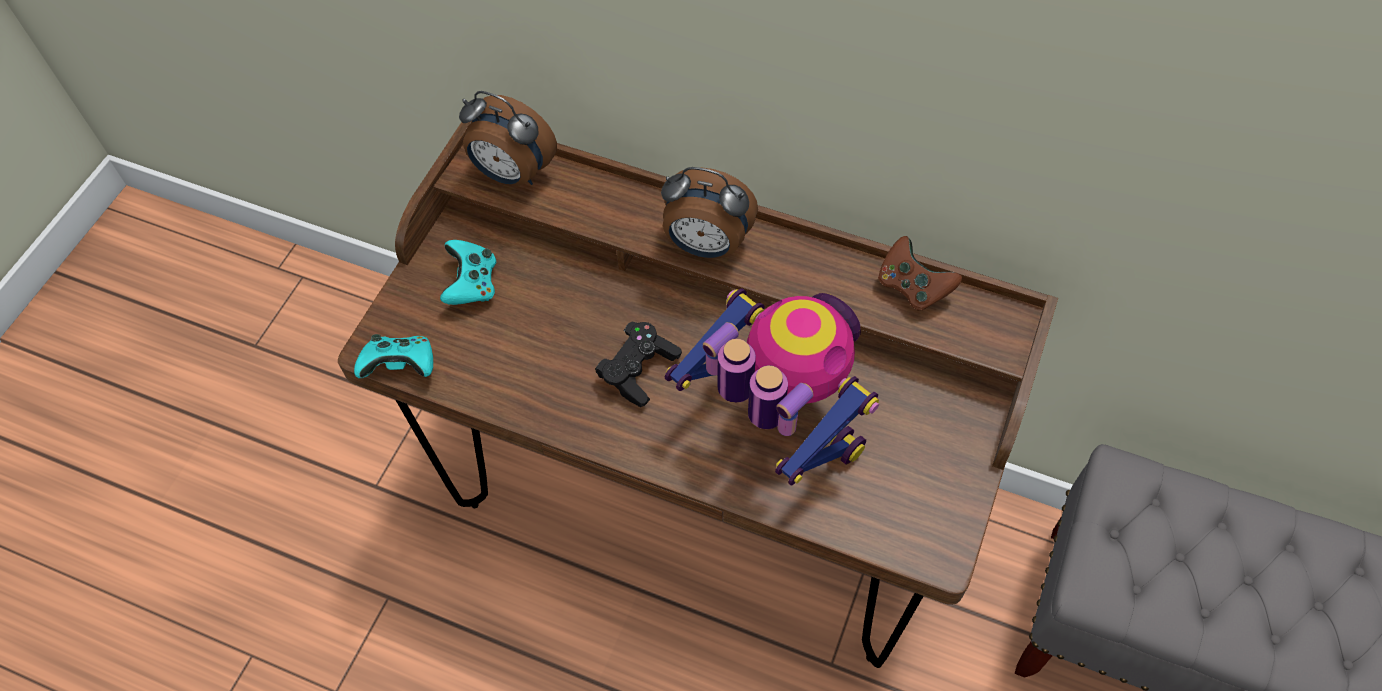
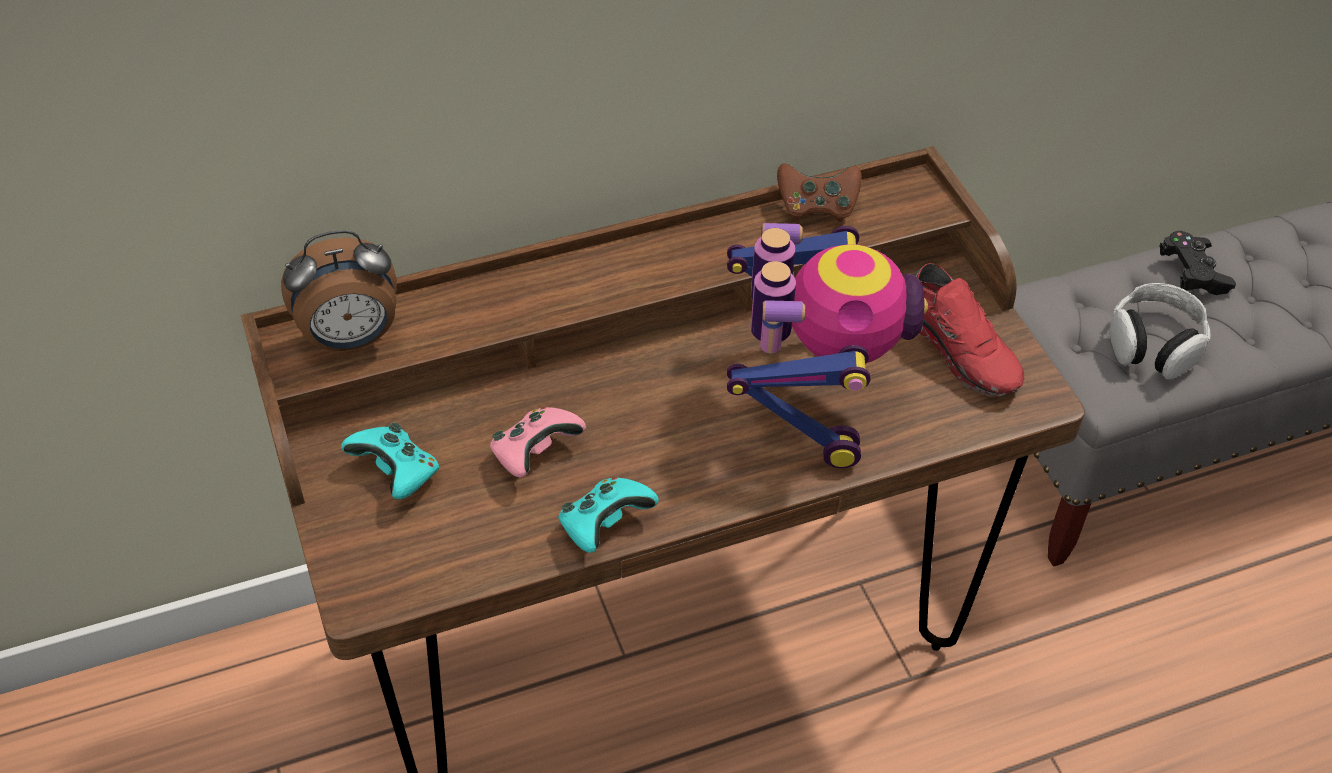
camera: 45 degrees left, 10 degrees down
(401, 366) = (408, 592): turquoise game controller -> turquoise game controller (604, 526)
(561, 331) = (535, 454): none -> pink game controller
(638, 370) = (644, 436): black game controller -> black game controller (1192, 274)
(706, 246) = (610, 283): alarm clock -> none
(776, 423) = (809, 395): toy robot -> toy robot turned 90 degrees clockwise
(925, 469) = (959, 347): none -> red shoe
(1179, 578) = (1154, 343): none -> headphones

